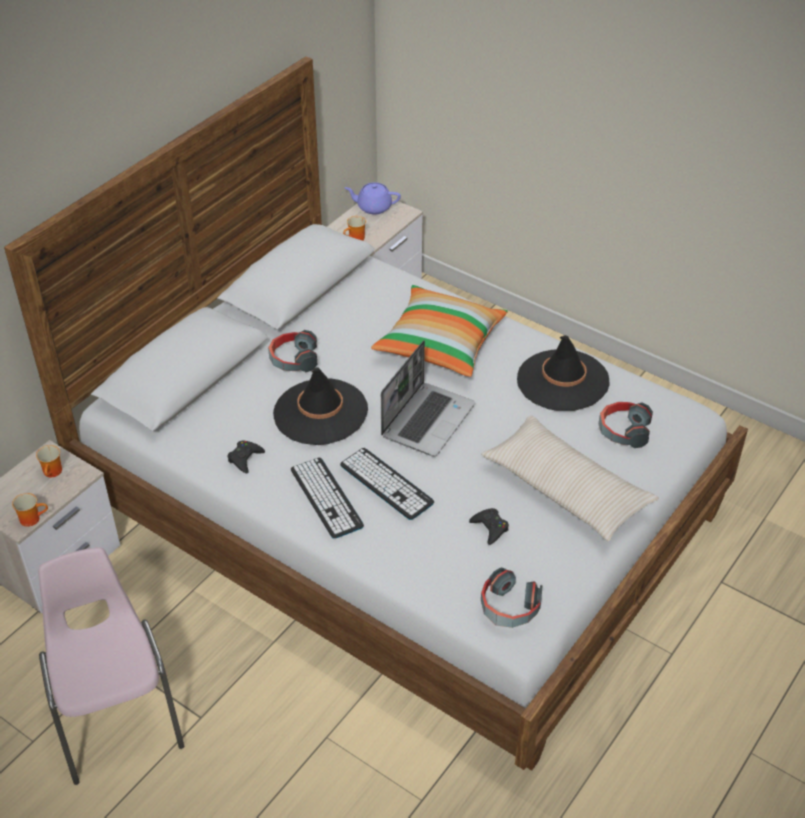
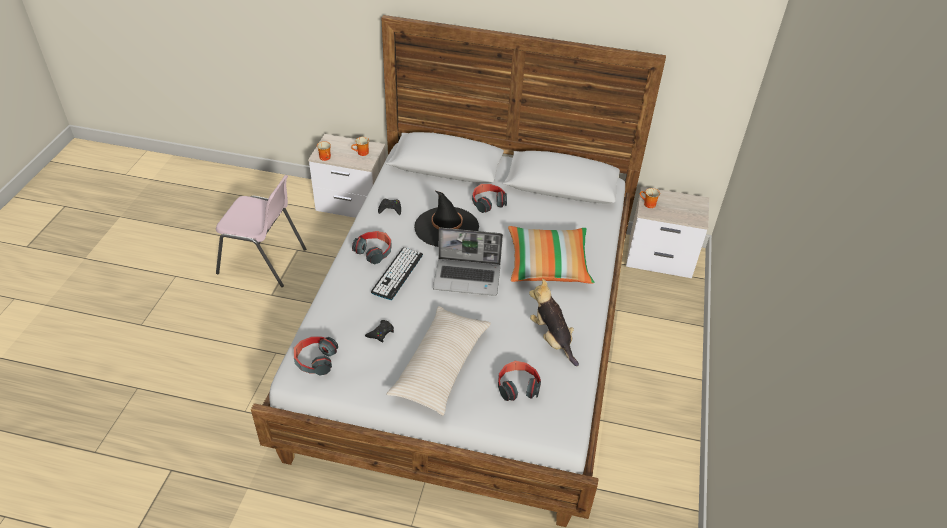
camera: 65 degrees right, 0 degrees up
(116, 713) = (263, 261): pink chair -> pink chair turned 60 degrees clockwise
(326, 498) = (374, 251): keyboard -> headphones
(373, 207) = (690, 202): purple teapot -> none
(562, 381) = (552, 338): black hat -> plush toy

